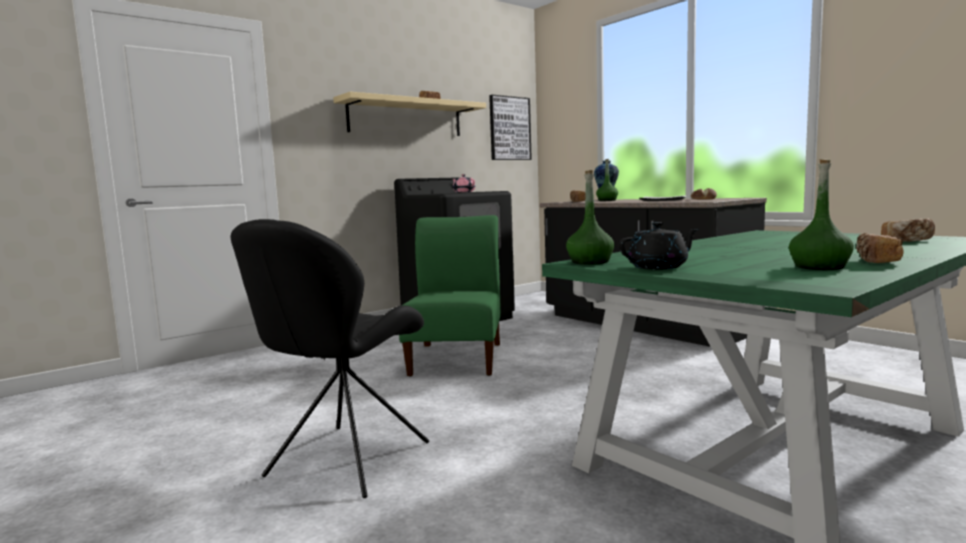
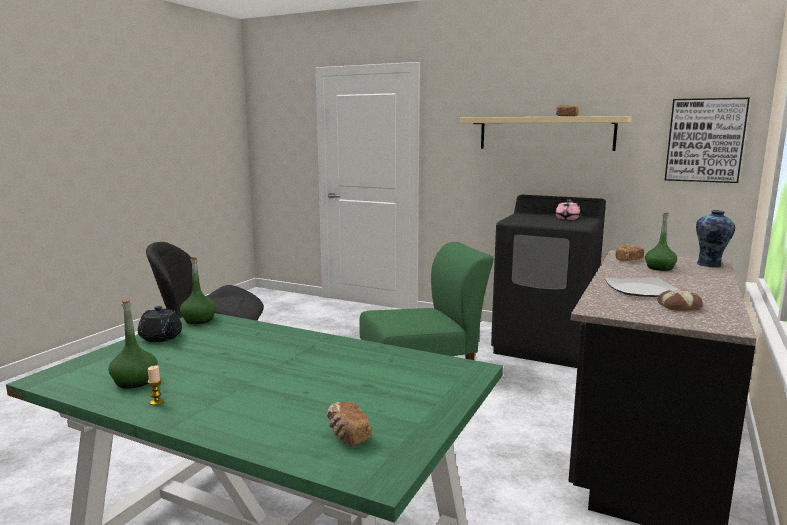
camera: 65 degrees right, 5 degrees up
(876, 261) = (156, 402): bread -> candle

